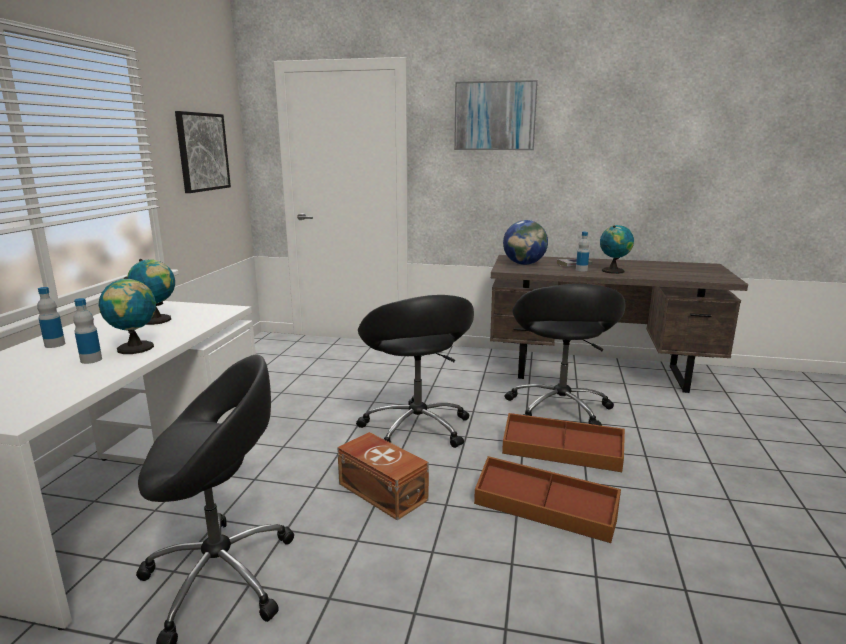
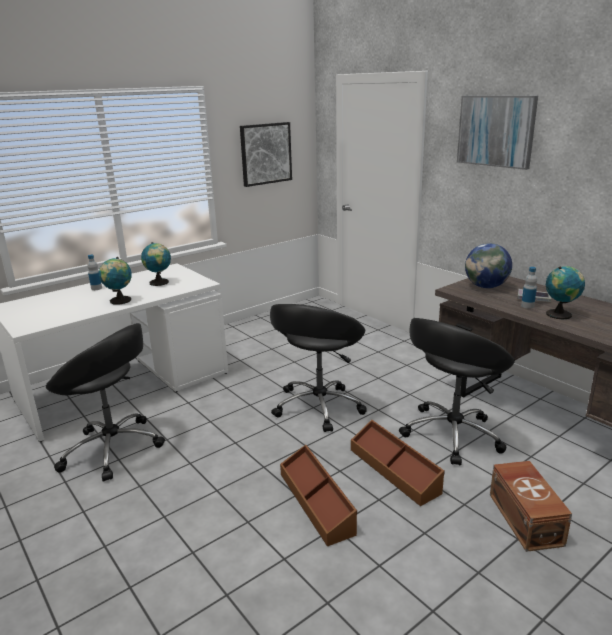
camera: 40 degrees right, 5 degrees up
(91, 360) = (94, 303): bottle -> none
(382, 490) = (241, 440): brown storage box -> brown storage box (526, 518)

